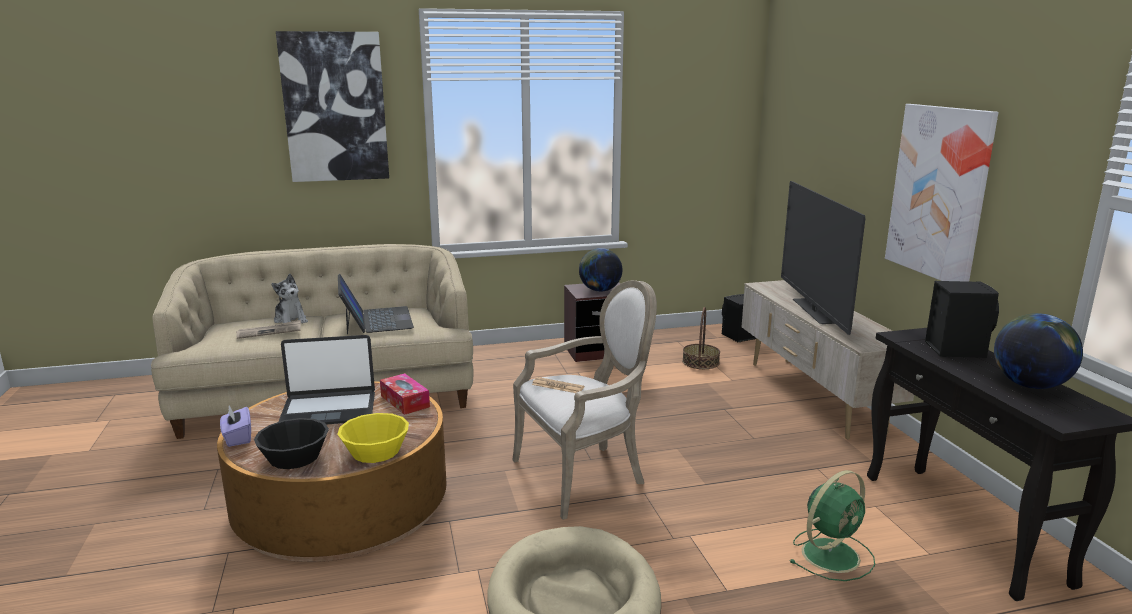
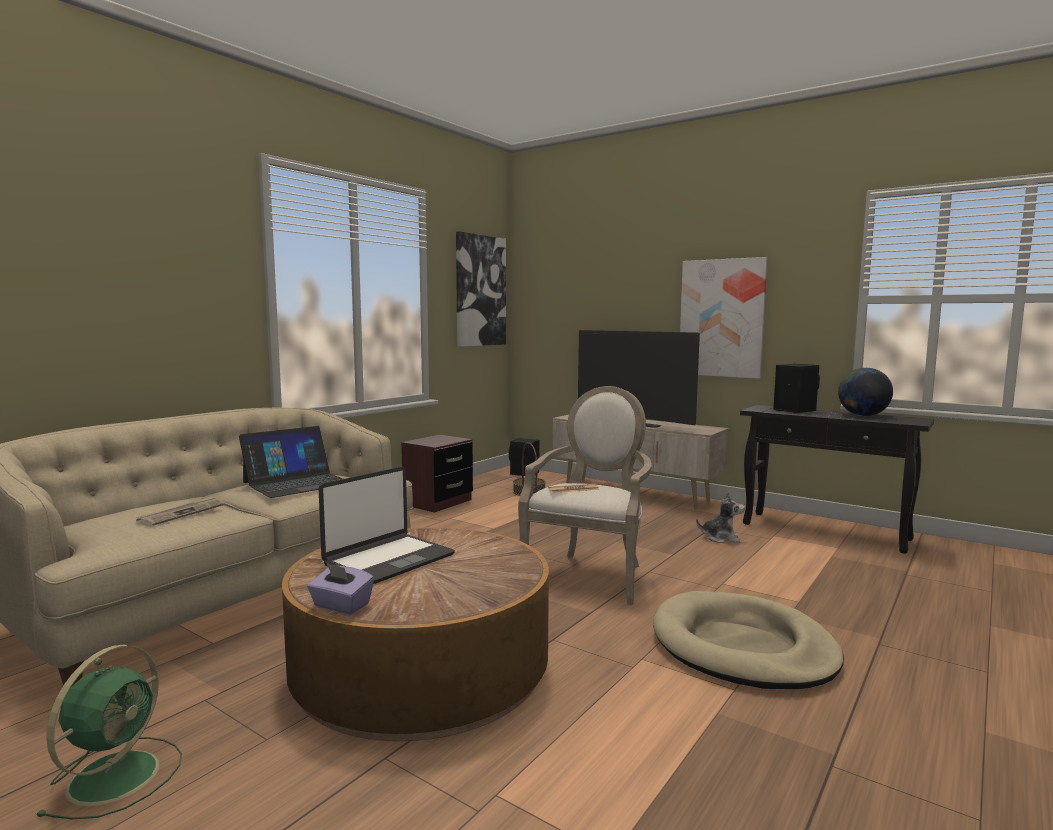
camera: 40 degrees left, 10 degrees down
(290, 320) = (178, 503): plush toy -> plush toy (721, 538)
(294, 457) = (448, 597): black bowl -> none
(335, 107) = (169, 249): picture -> picture (480, 291)
(375, 451) = (514, 570): yellow bowl -> none
(376, 320) = (297, 483): laptop -> laptop turned 105 degrees clockwise
(405, 401) = (448, 535): tissue box -> none
(599, 290) = (441, 440): globe -> none
(832, 554) = (804, 564): green fan -> green fan (117, 775)

